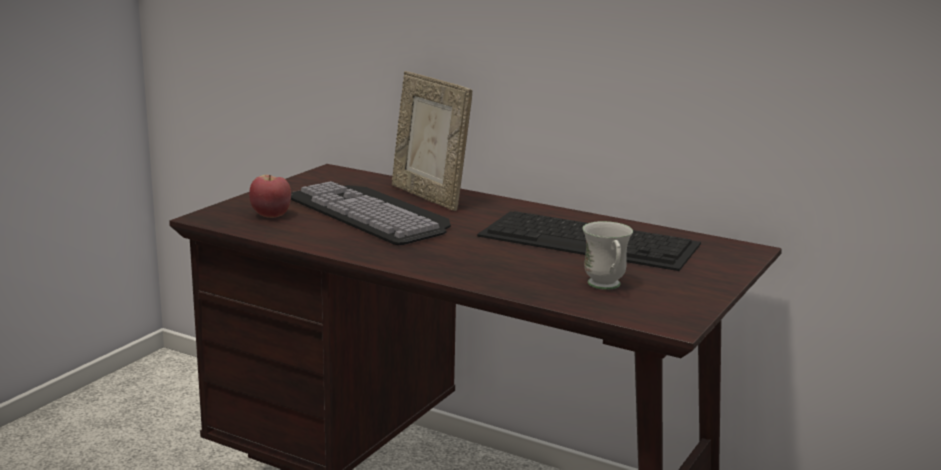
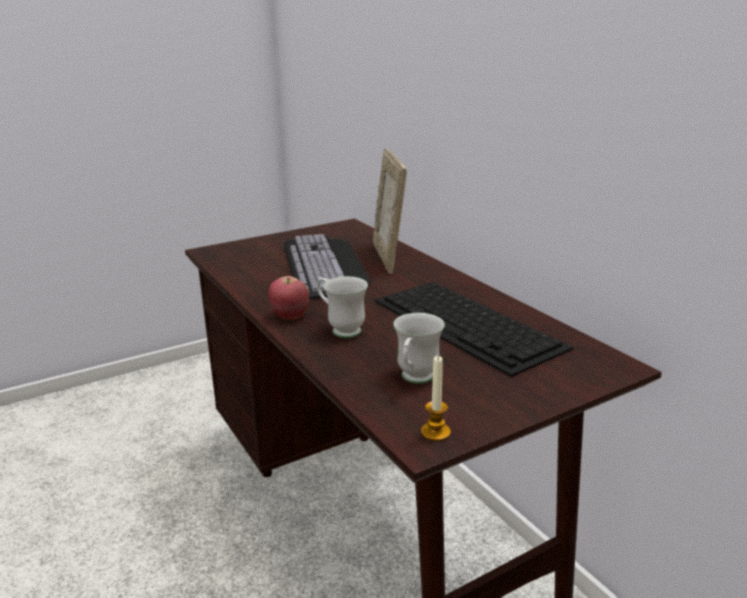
camera: 30 degrees right, 5 degrees up
(271, 215) = (252, 256): apple -> apple (290, 316)
(481, 263) = (340, 329): none -> white mug
(673, 316) = (435, 432): none -> candle

